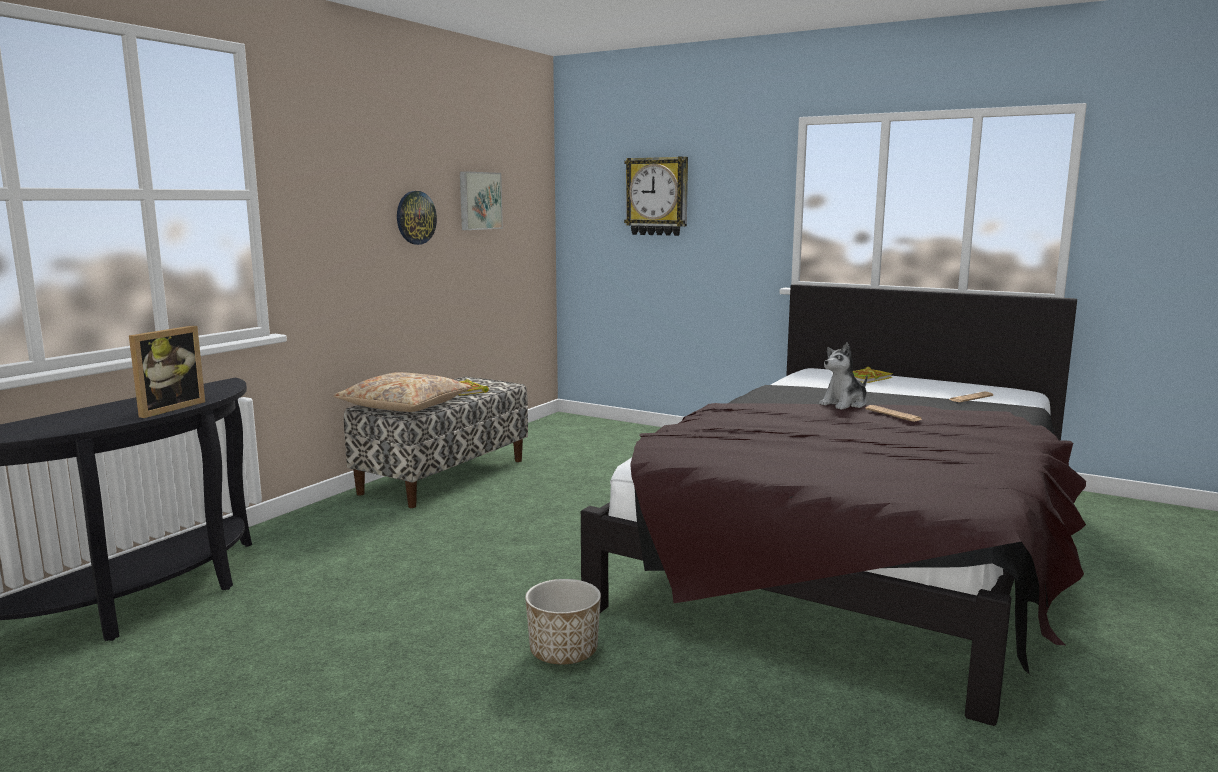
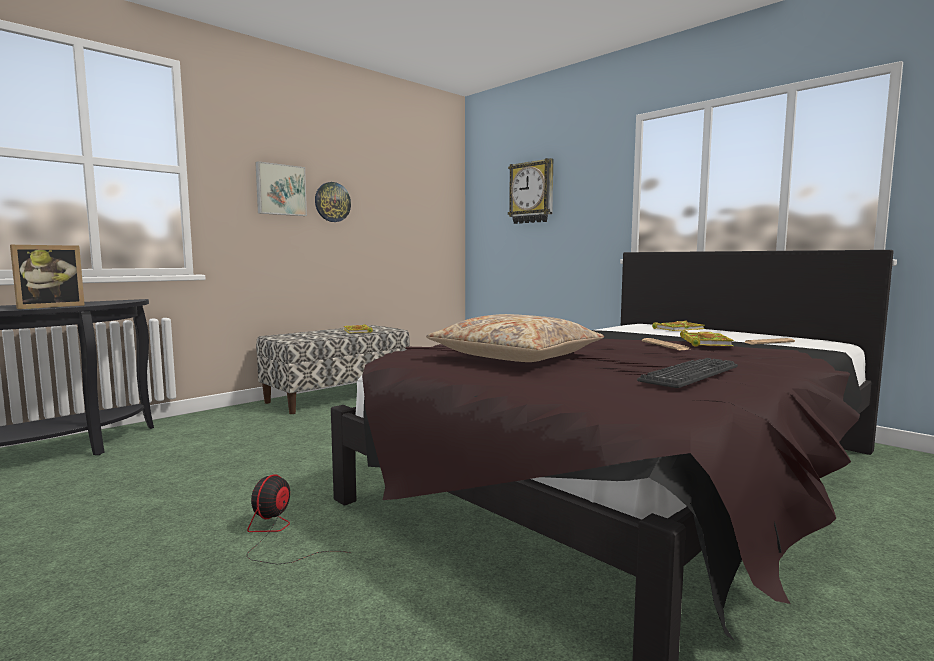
camera: 15 degrees right, 5 degrees down
(405, 406) = (300, 337): beige pillow -> beige pillow (516, 356)
(479, 200) = (392, 195): picture -> picture (280, 190)
(563, 652) = (277, 535): planter -> fan
(844, 404) = (629, 339): plush toy -> none
(923, 406) = (704, 342): none -> book
(957, 457) = (690, 374): none -> keyboard

